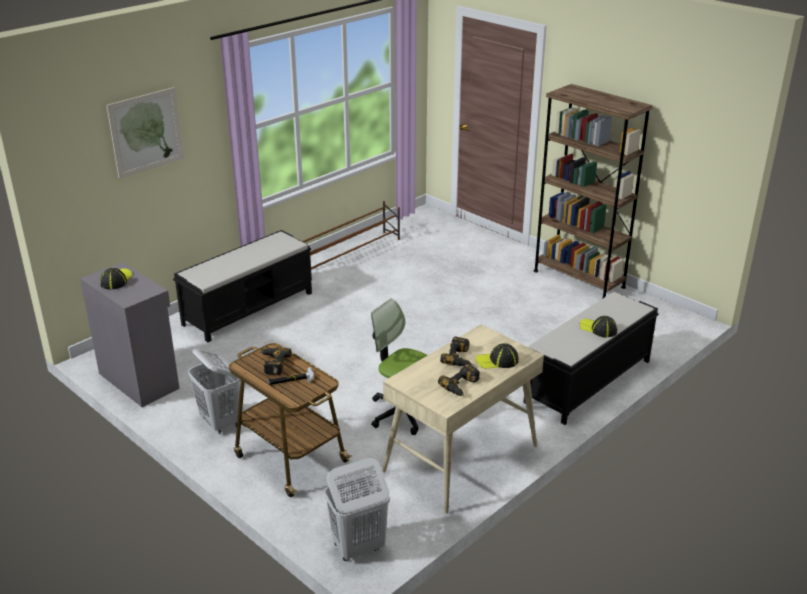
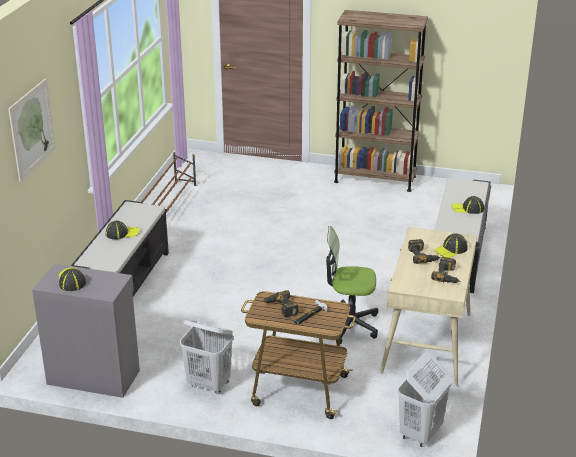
camera: 30 degrees left, 0 degrees up
(245, 258) = (122, 233): none -> cap

